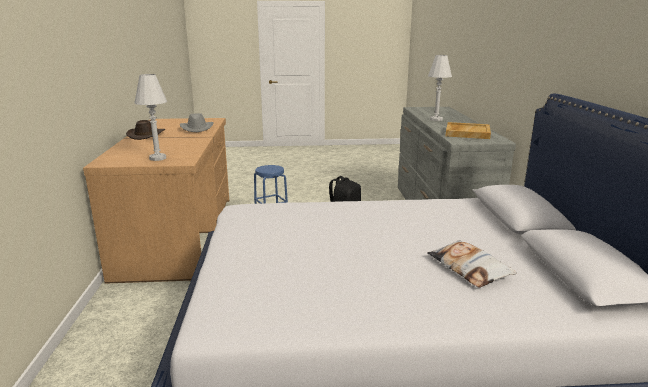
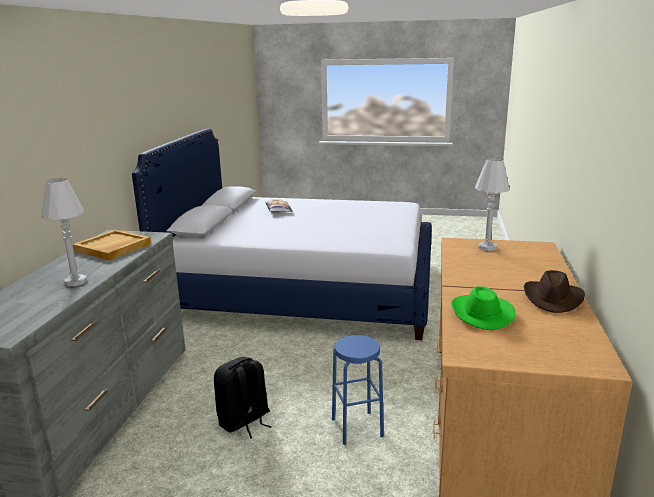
camera: 165 degrees left, 0 degrees up
(197, 128) = (480, 313): grey hat -> green hat

